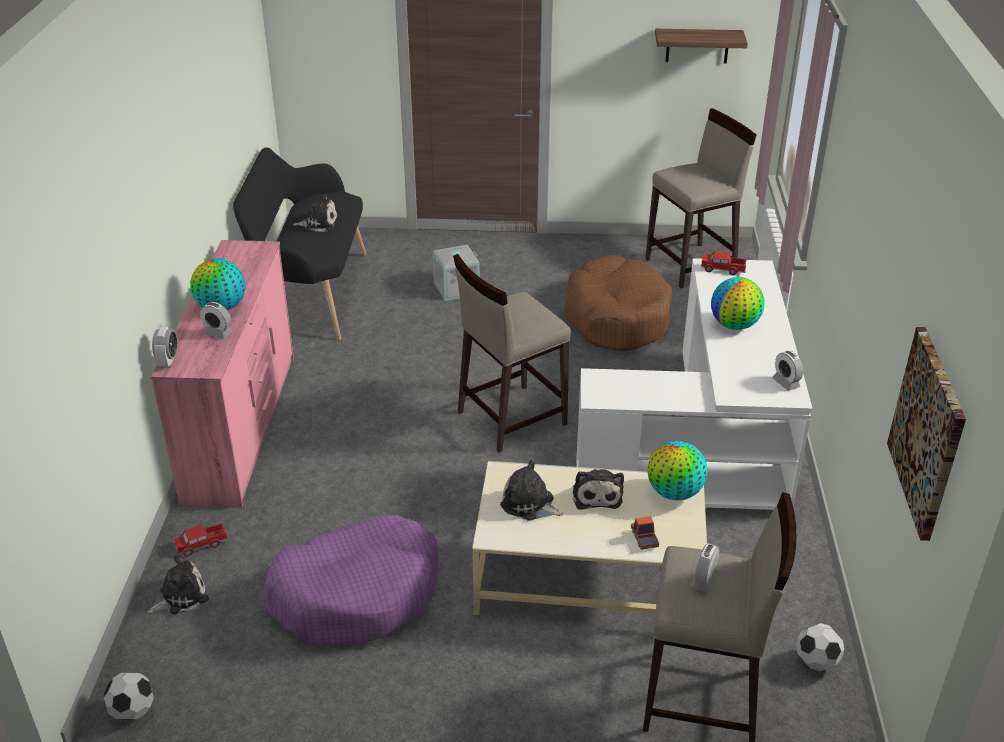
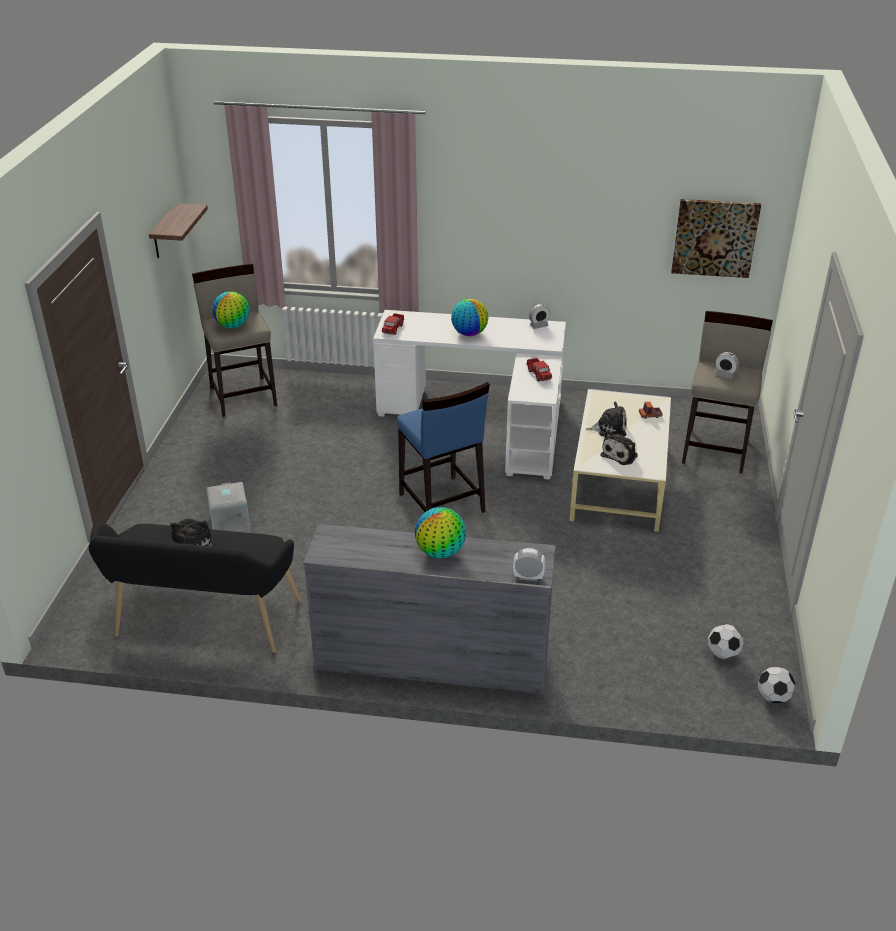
camera: 85 degrees left, 0 degrees up
(180, 596) = (654, 683): plush toy -> none
(202, 544) = (593, 675): toy truck -> toy truck (539, 374)
(218, 333) = (484, 551): alarm clock -> none
(243, 426) = (431, 661): pink dresser -> grey dresser
(357, 594) = (644, 585): purple dog bed -> none
(510, 418) = (441, 503): beige stool -> blue stool
(616, 318) = (312, 440): brown dog bed -> none
(674, 493) = (606, 400): globe -> globe (233, 326)
(816, 662) = (681, 410): football -> football (722, 654)

